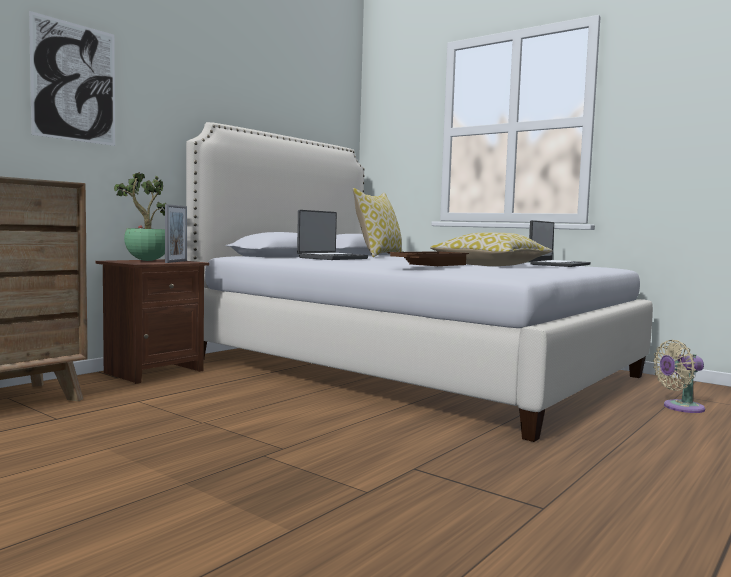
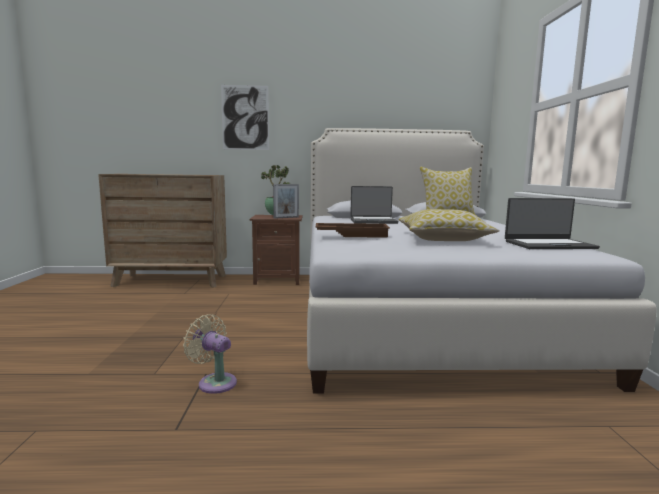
camera: 50 degrees right, 5 degrees up
(680, 407) = (557, 435): beige fan -> beige fan (215, 382)

